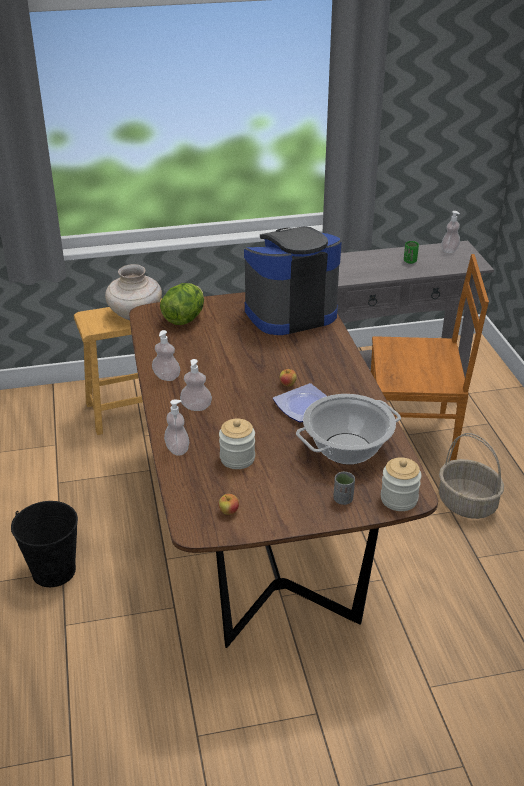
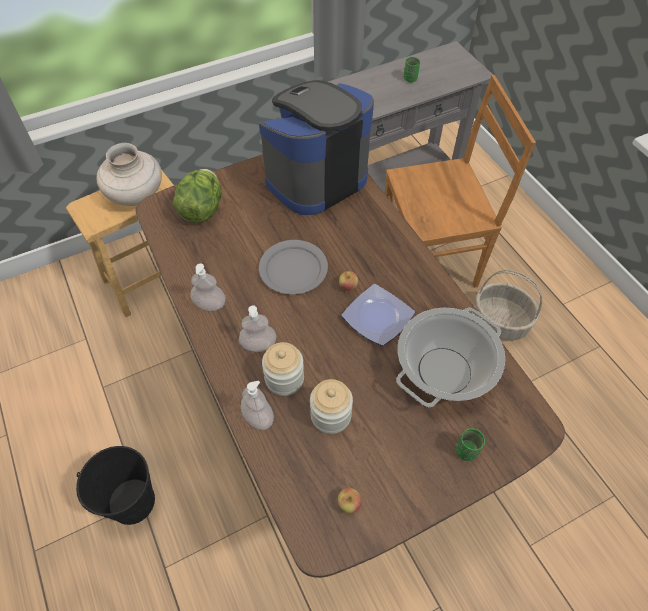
camera: 15 degrees left, 20 degrees up
(245, 366) = (292, 269): none -> grey plate
(343, 499) = (466, 451): grey cup -> green cup
(399, 499) = (524, 435): jar -> jar (284, 379)
(449, 250) = (444, 57): soap dispenser -> none

